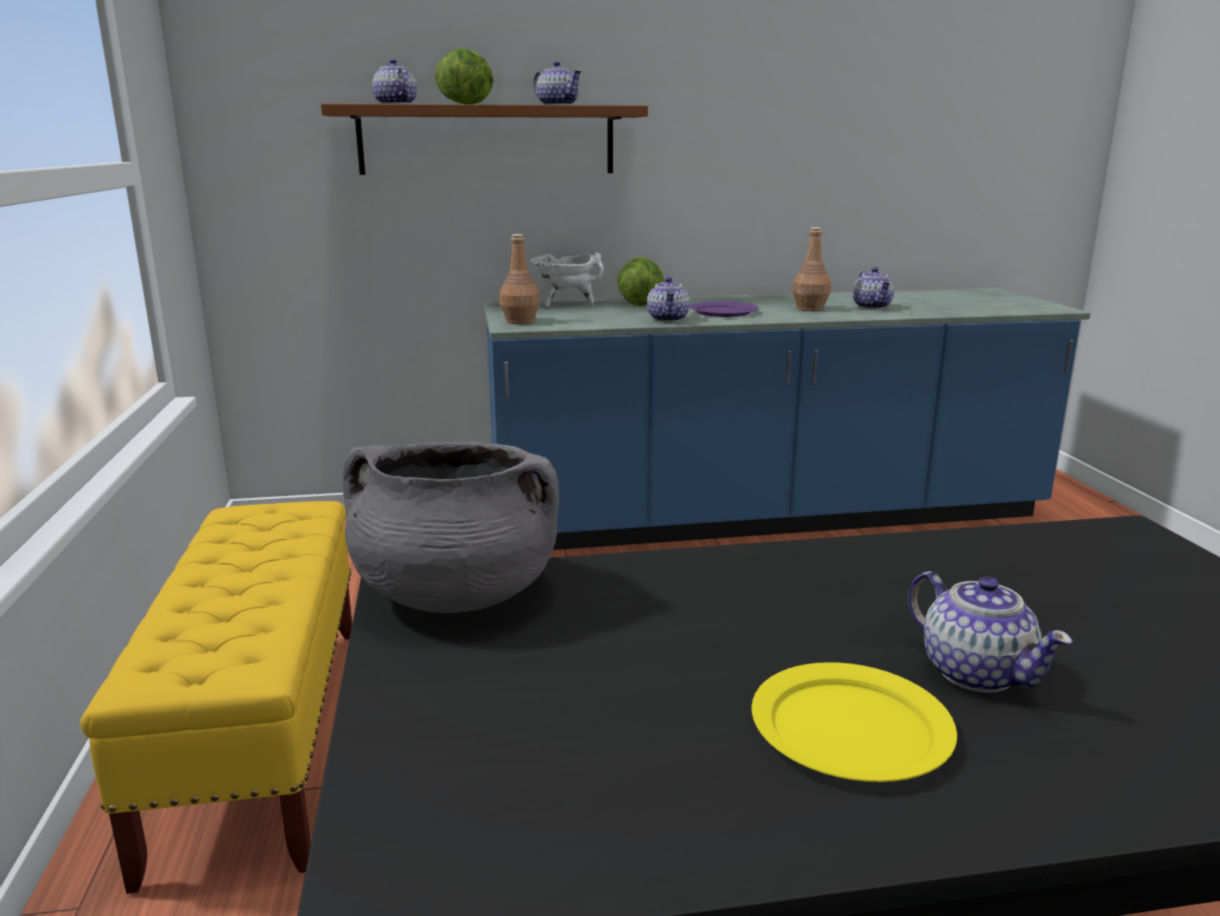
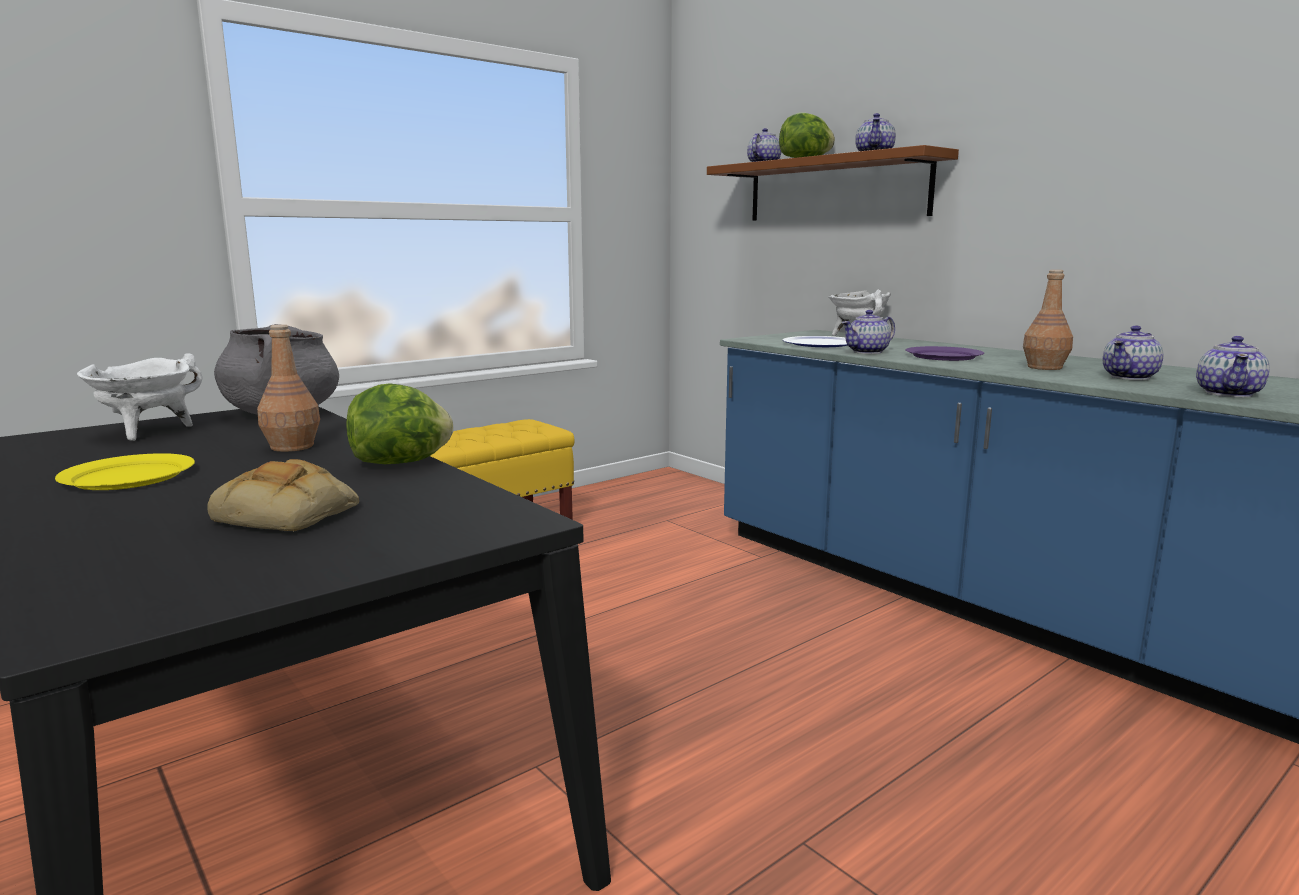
camera: 60 degrees right, 5 degrees down
(488, 715) = (147, 432): none -> white cooking pot
(520, 321) = (767, 338): brown bottle -> brown bottle (291, 447)
(592, 318) = (820, 344): none -> plate
(640, 305) = (906, 344): lettuce -> lettuce (401, 463)
(975, 672) = (202, 493): teapot -> teapot (1229, 393)
(1092, 624) = (290, 514): none -> bread

